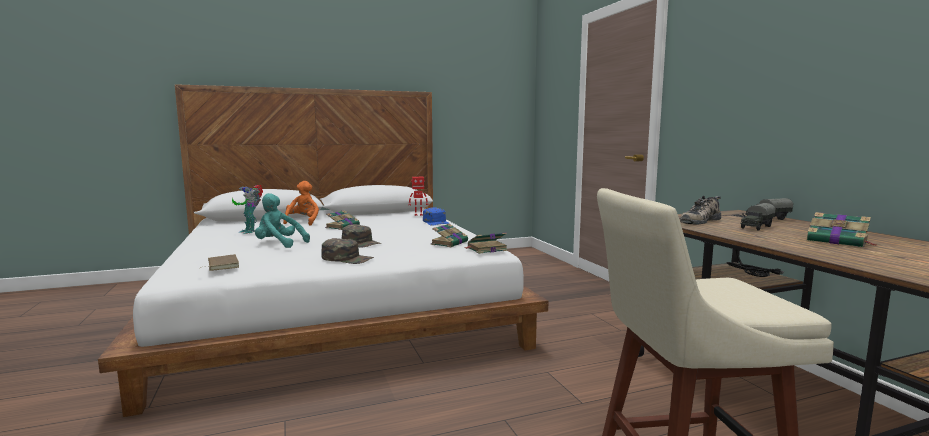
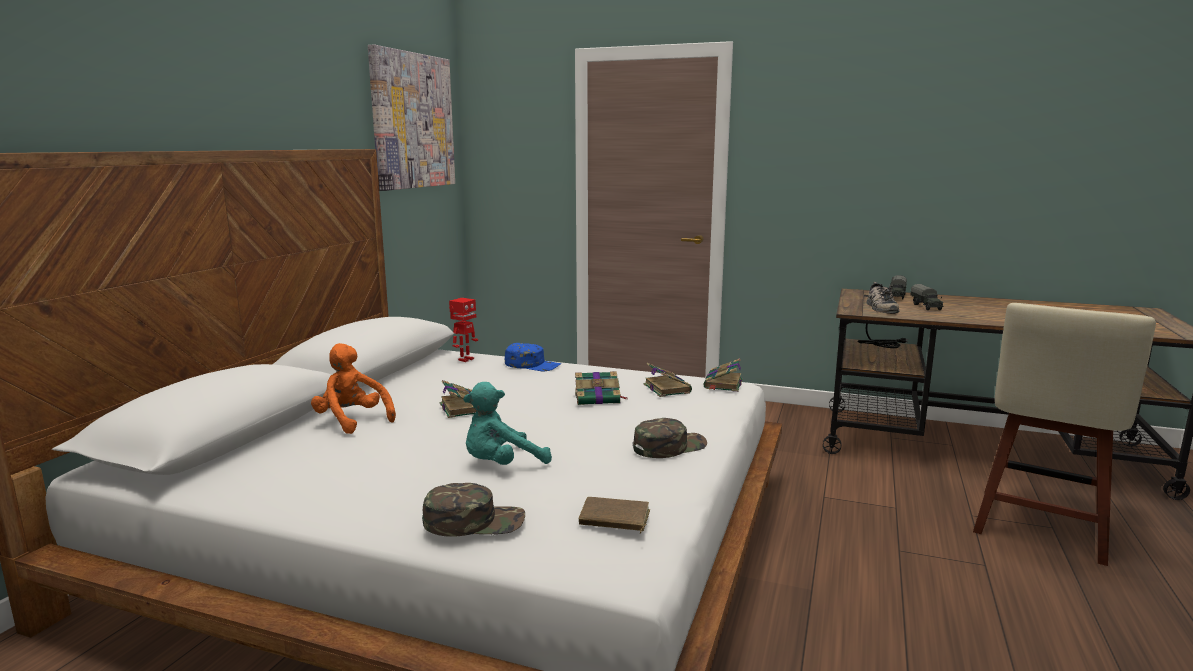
camera: 50 degrees left, 5 degrees up
(250, 231) = (359, 464): toy robot -> none
(361, 242) = (586, 421): green cap -> green cap (474, 521)
(480, 77) = (412, 121): none -> picture
(838, 241) = (998, 310): book -> book (598, 398)

